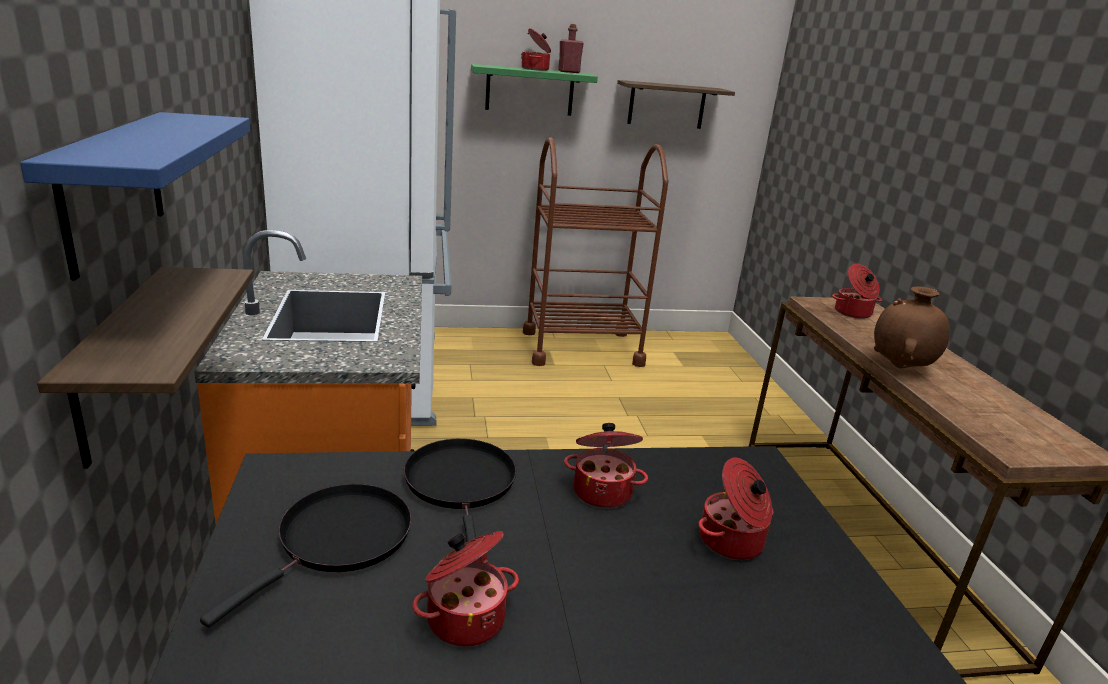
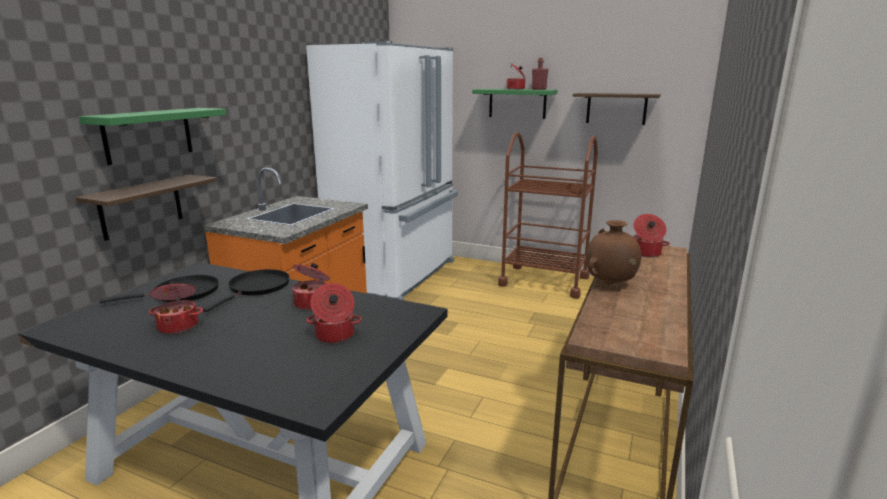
camera: 35 degrees right, 5 degrees down
(113, 188) = (148, 135): blue shelf -> green shelf

